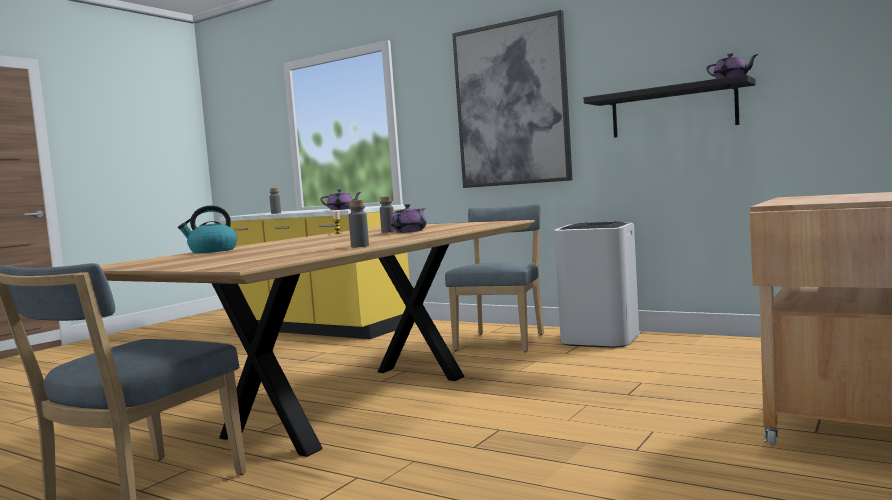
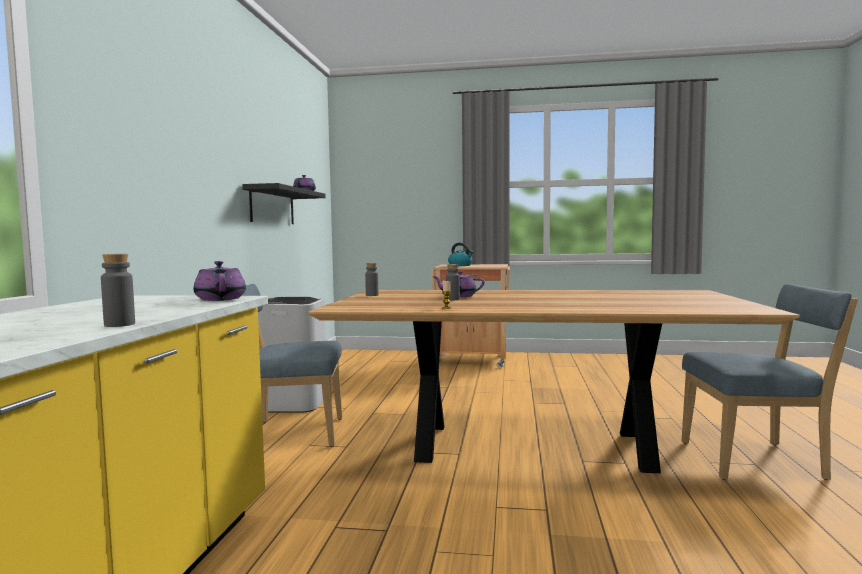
camera: 115 degrees left, 0 degrees up
(212, 251) = (632, 309): kettle -> kettle (460, 265)
(360, 246) = (586, 291): grey bottle -> grey bottle (372, 295)
(511, 104) = (188, 164): picture -> none

